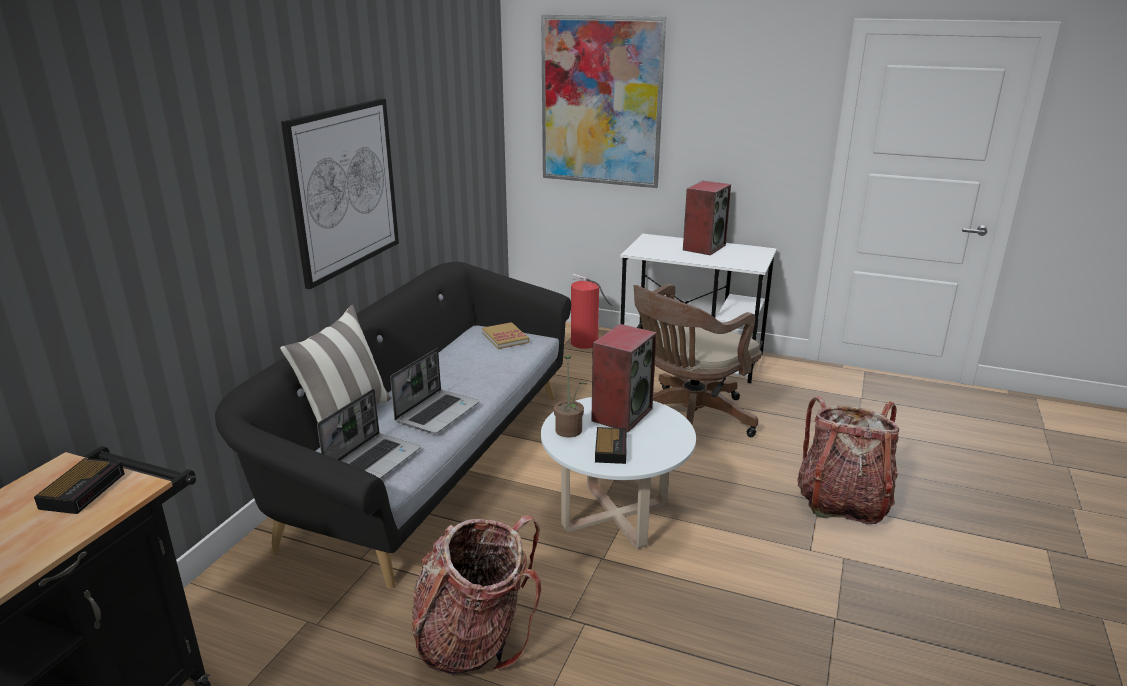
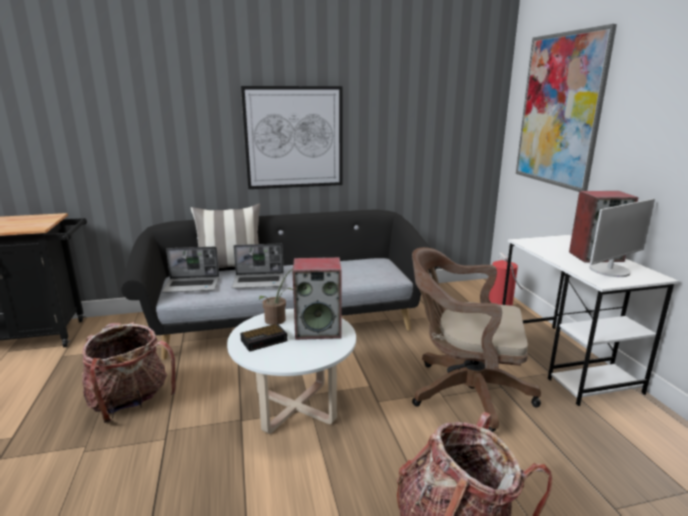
camera: 55 degrees right, 5 degrees down
(84, 490) = (33, 222): alarm clock -> none
(505, 337) = (379, 268): book -> none
(736, 256) = (610, 270): none -> monitor

